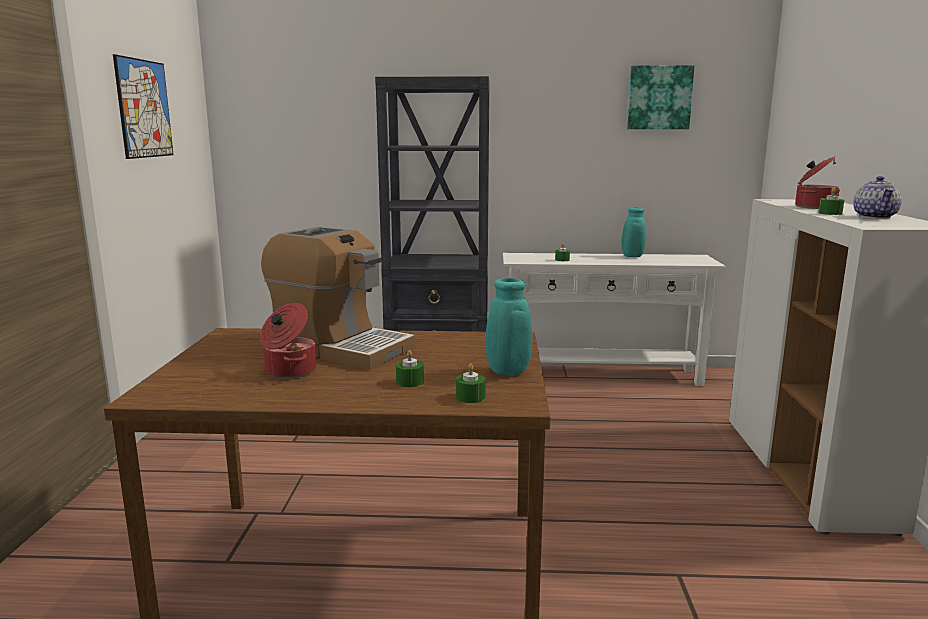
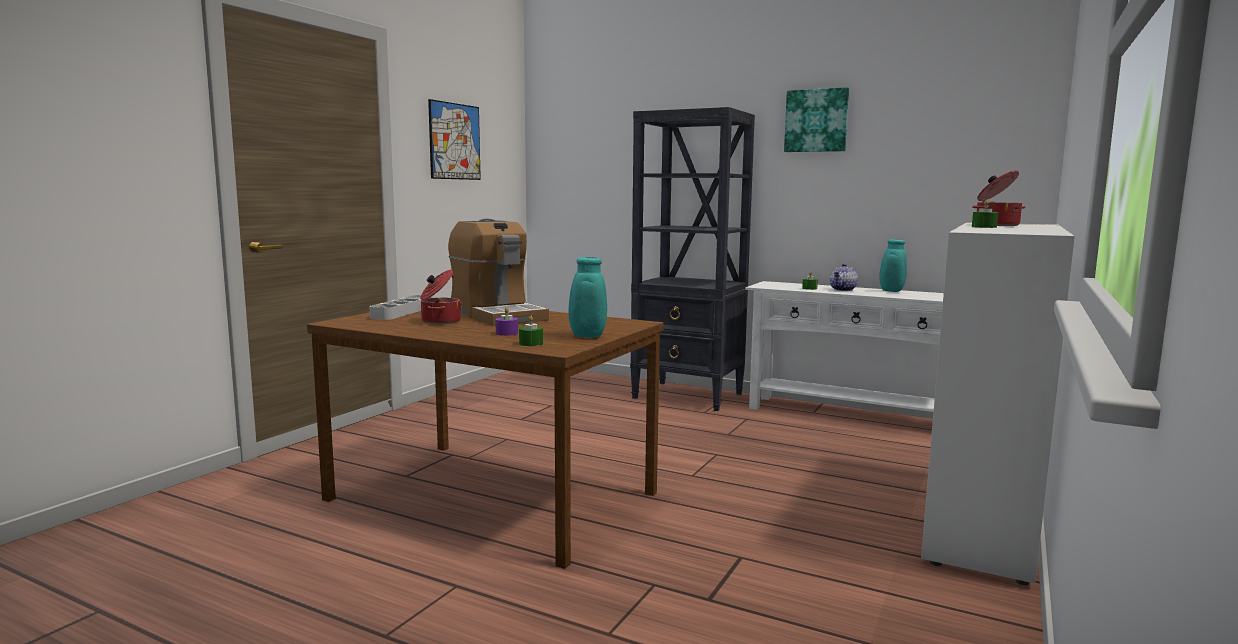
camera: 25 degrees right, 5 degrees down
(209, 360) = (402, 312): none -> grey tray
(410, 382) = (507, 333): green candle -> purple candle
(659, 98) = (930, 125): picture -> picture (816, 121)
(875, 217) = (1021, 229): teapot -> teapot (843, 289)

